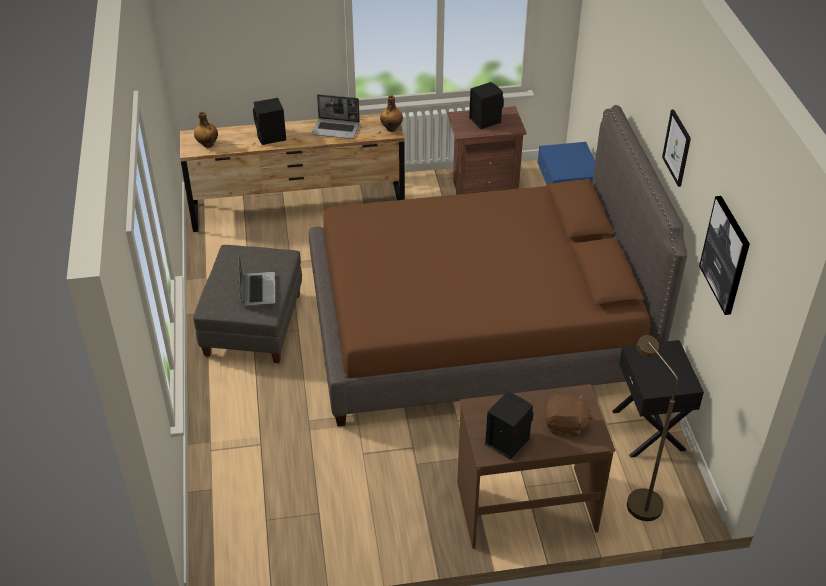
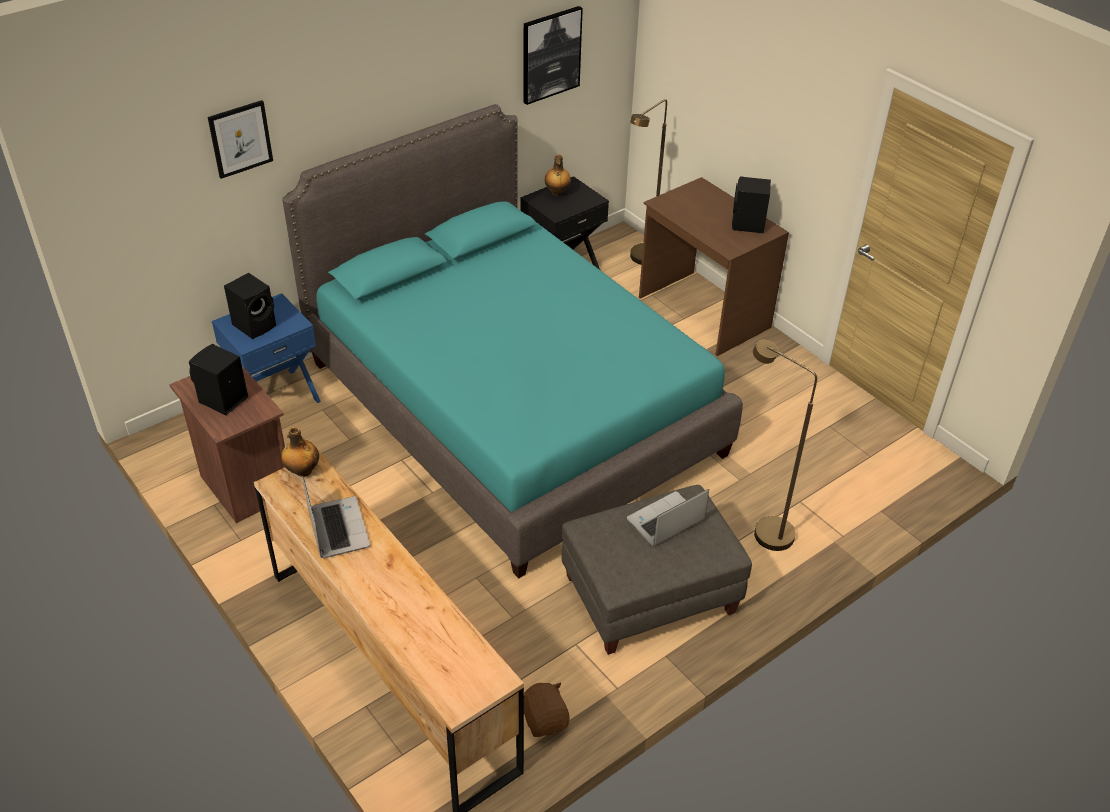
camera: 120 degrees left, 0 degrees up
(207, 144) = (467, 665): bottle -> bottle (557, 193)
(253, 408) = (763, 530): none -> brown floor lamp
(271, 137) = (401, 594): black speaker -> black speaker (256, 325)
(476, 328) = (513, 407): brown bed -> turquoise bed
(565, 425) = (701, 202): brown plush toy -> brown plush toy (545, 719)
(677, 147) = (429, 77): picture -> picture (240, 139)

